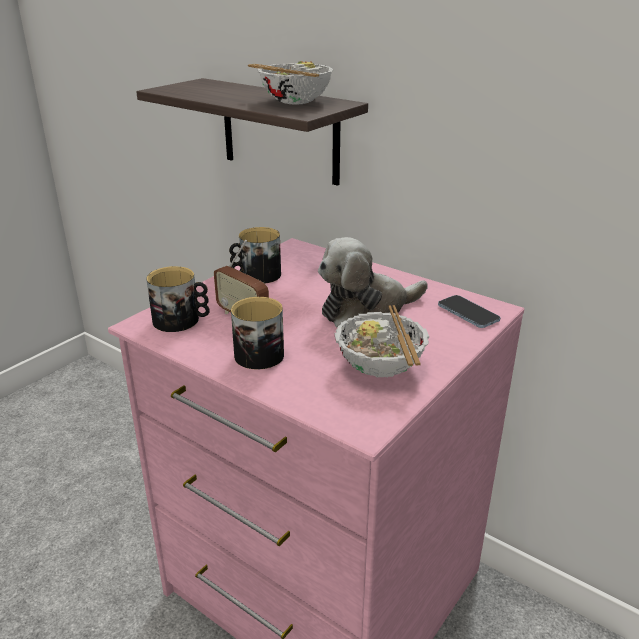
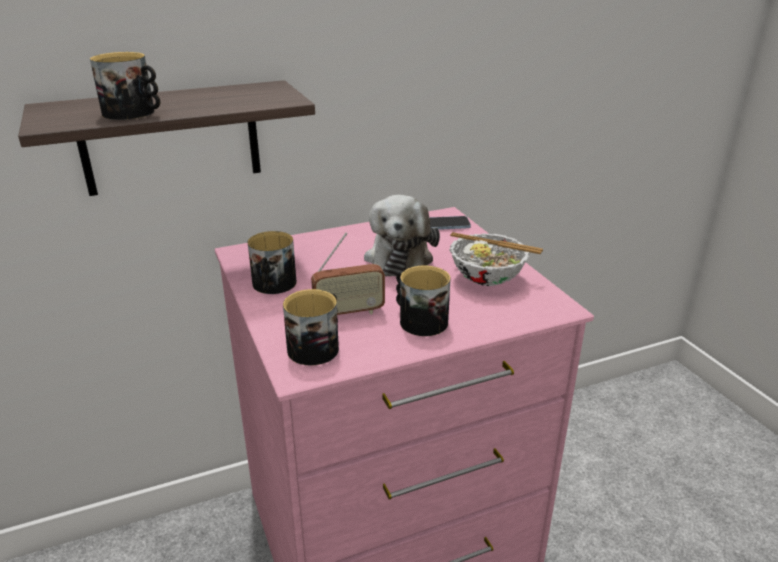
camera: 60 degrees left, 0 degrees up
(211, 95) = (134, 113): none -> mug
(295, 101) = (234, 95): bowl -> none

